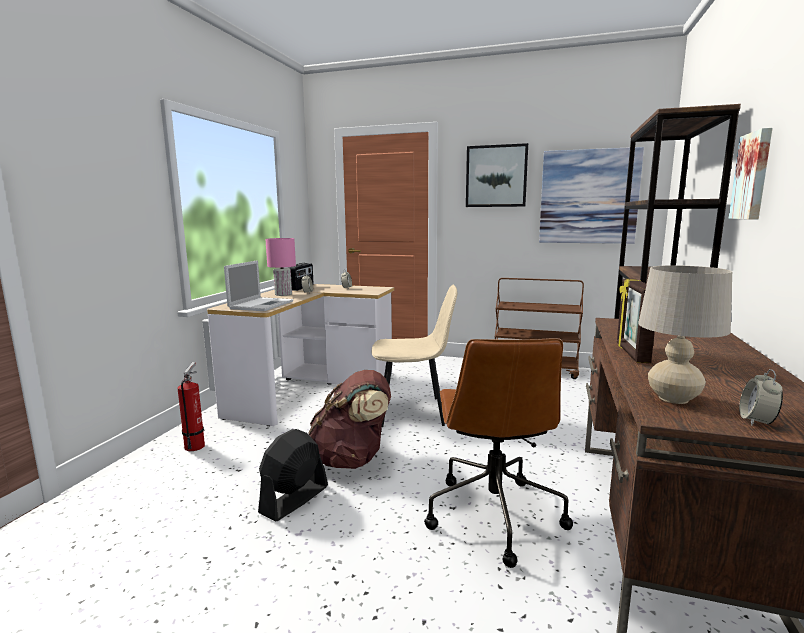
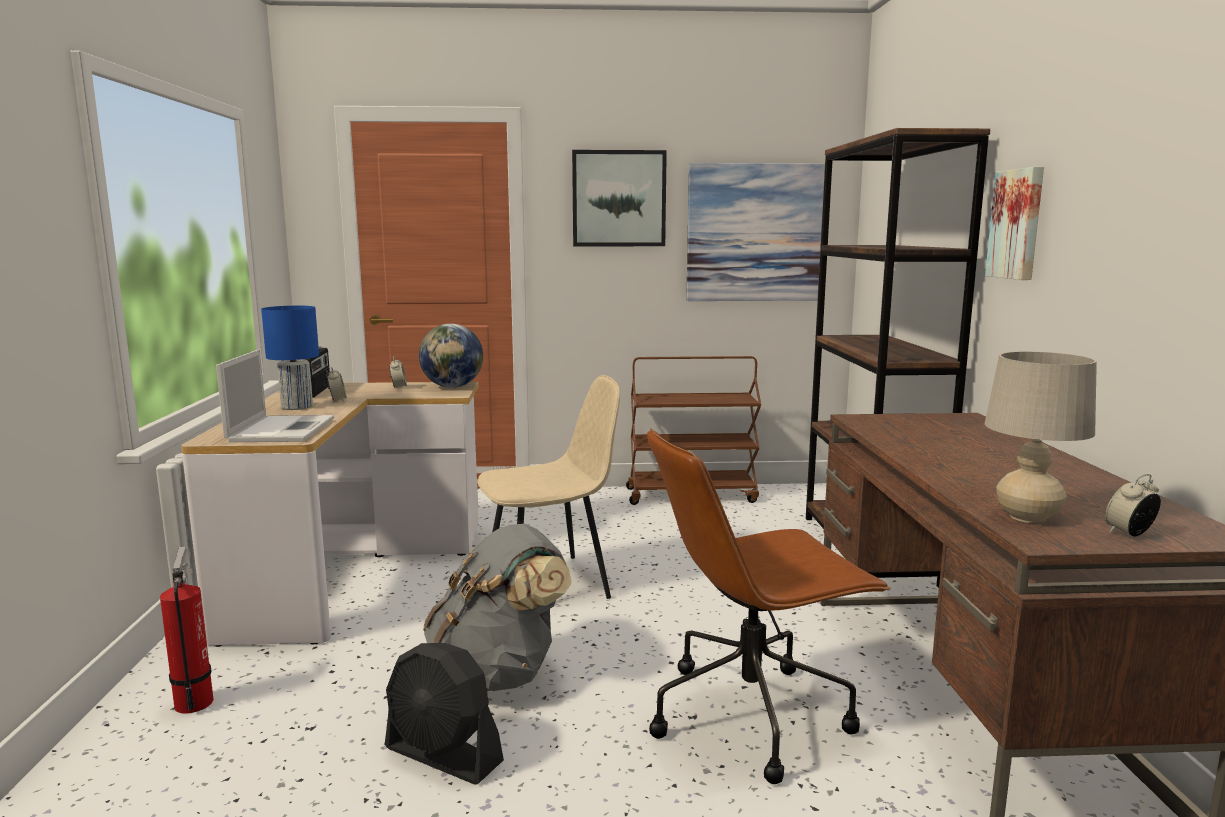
camera: 20 degrees left, 0 degrees up
(283, 294) = (298, 407): pink table lamp -> blue table lamp
(294, 499) = (443, 755): black fan -> black fan turned 75 degrees counterclockwise
(352, 459) = (499, 674): brown backpack -> grey backpack
(376, 289) = (452, 387): none -> globe
(493, 514) = (752, 714): brown office chair -> brown office chair turned 90 degrees clockwise
(631, 353) = (925, 463): picture frame -> none
(756, 421) = (1129, 533): alarm clock -> alarm clock turned 60 degrees clockwise

